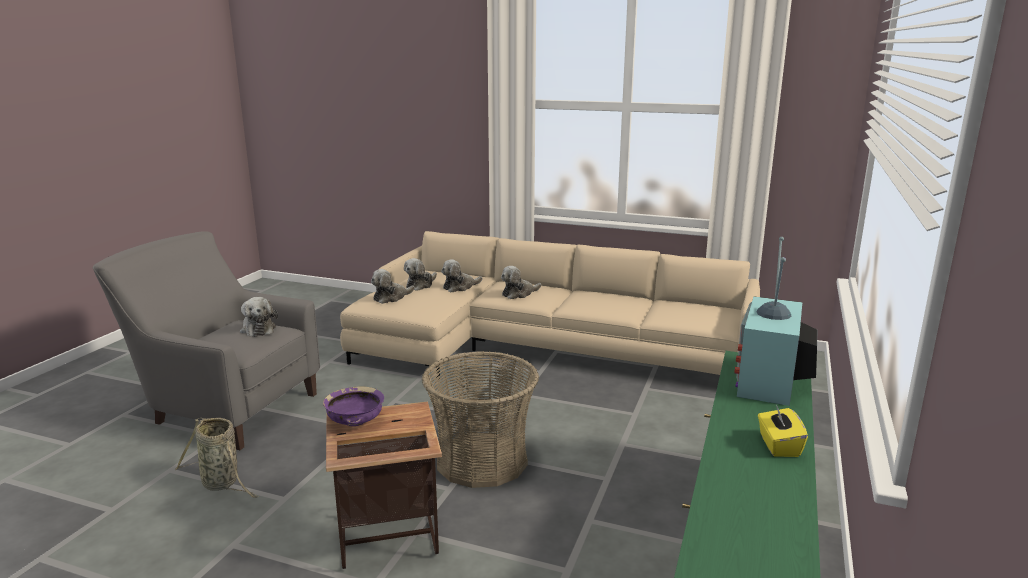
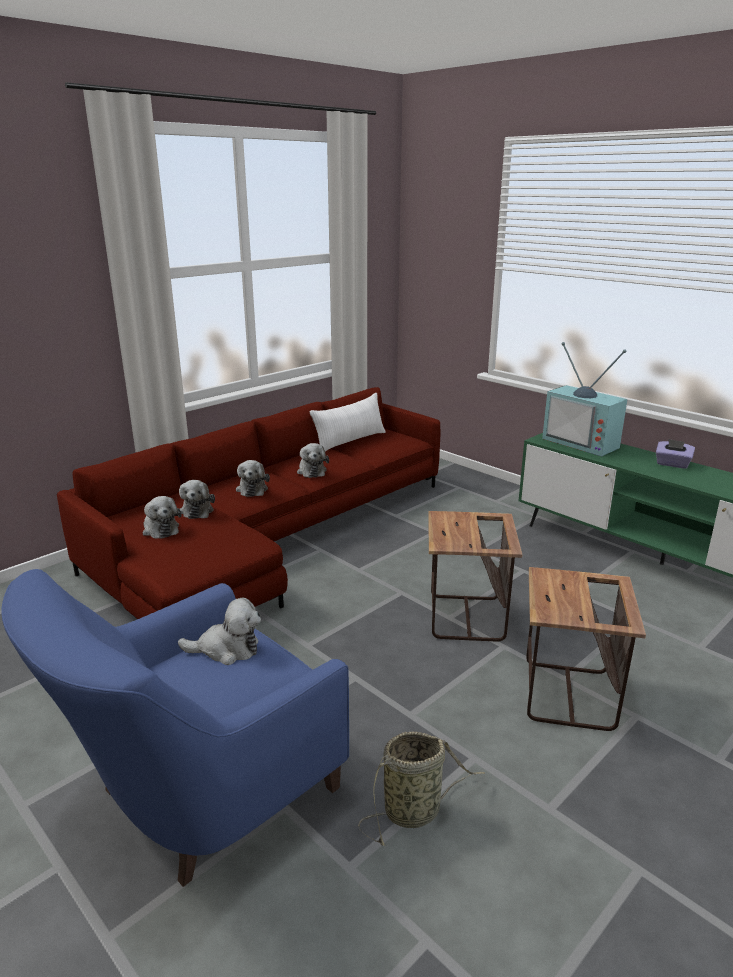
camera: 65 degrees left, 5 degrees up
(223, 408) = (198, 797): grey armchair -> blue armchair
(355, 421) = (557, 607): purple bowl -> none
(391, 297) = (182, 552): plush toy -> plush toy (311, 471)
(481, 461) = (466, 619): basket -> side table
(538, 348) = (270, 538): beige sofa -> red sofa
(672, 302) = (349, 441): none -> white pillow
(778, 445) = (672, 464): yellow tissue box -> purple tissue box

